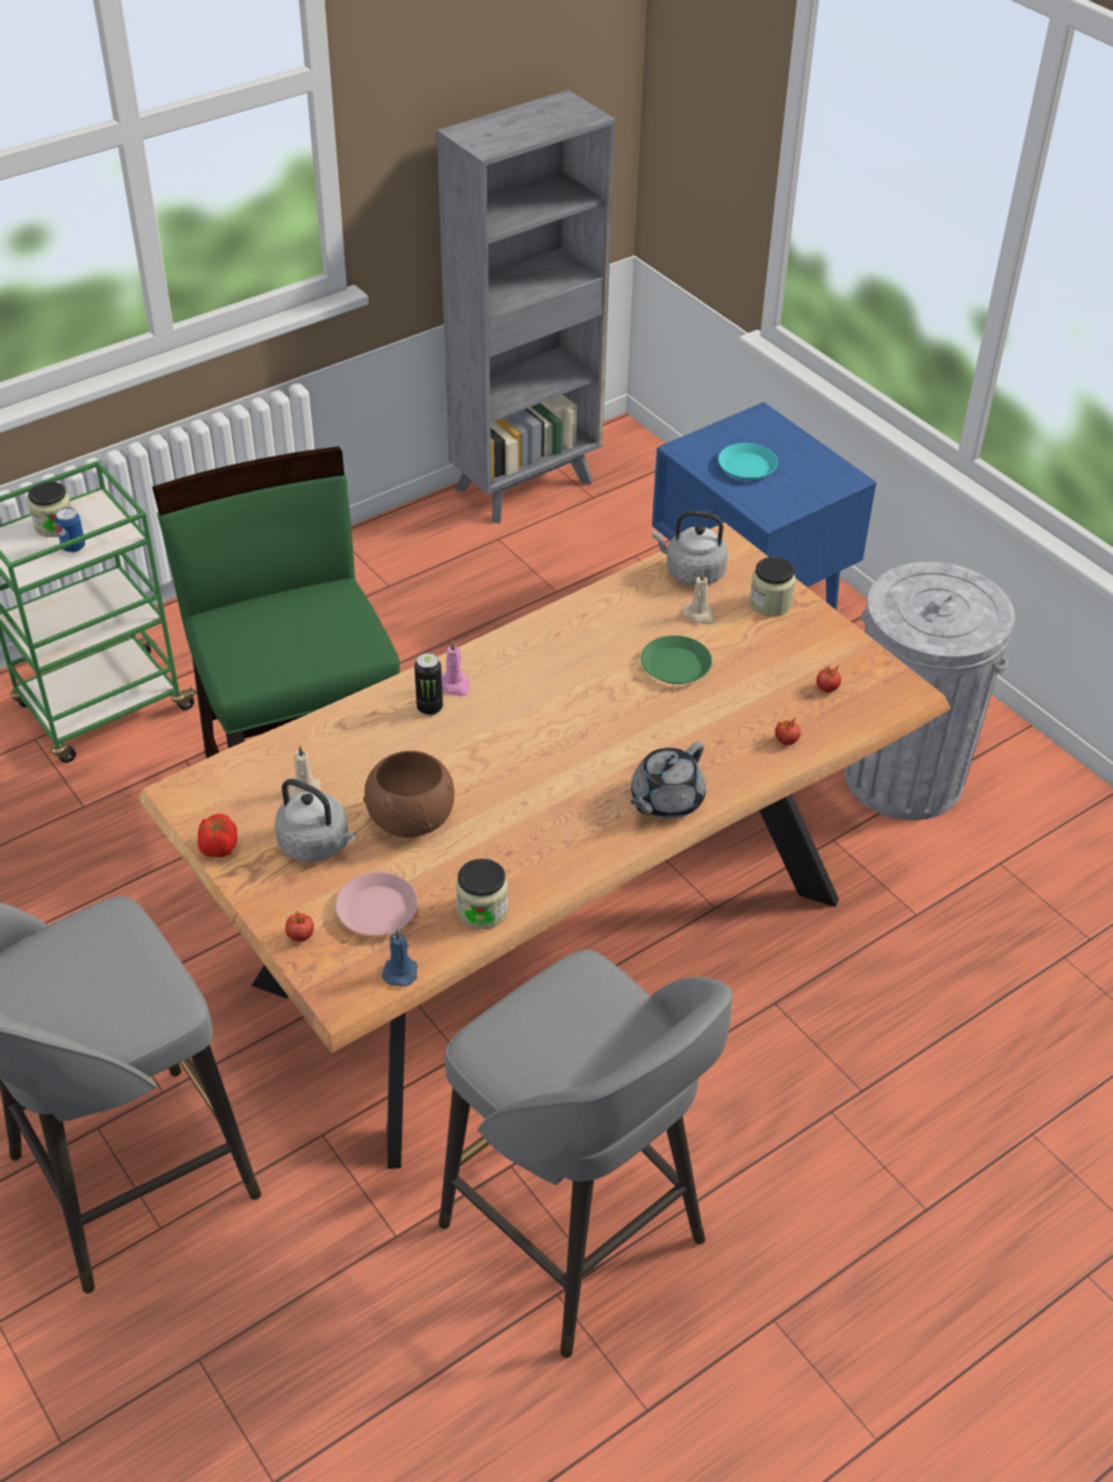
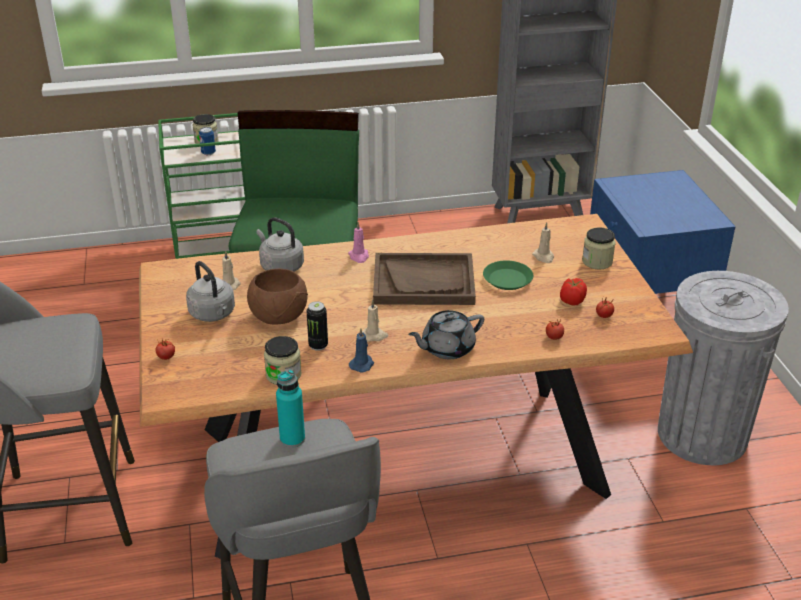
camera: 25 degrees right, 10 degrees down
(218, 848) = (157, 301): tomato -> tomato (571, 301)
(377, 910) = (221, 356): pink plate -> none
(400, 970) = (209, 392): blue candle -> blue candle (362, 364)
(429, 708) = (334, 264): can -> can (318, 345)
(555, 1002) = (292, 439): none -> turquoise bottle
(561, 810) = (374, 336): none -> beige candle
(570, 702) = (424, 282): none -> brown tray
(691, 572) = (554, 234): grey kettle -> grey kettle (280, 266)
(747, 466) = (648, 200): turquoise plate -> none

